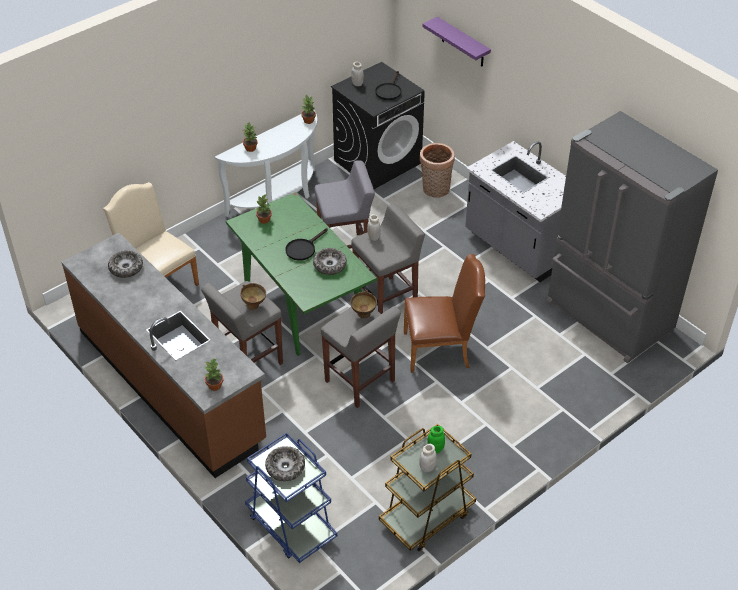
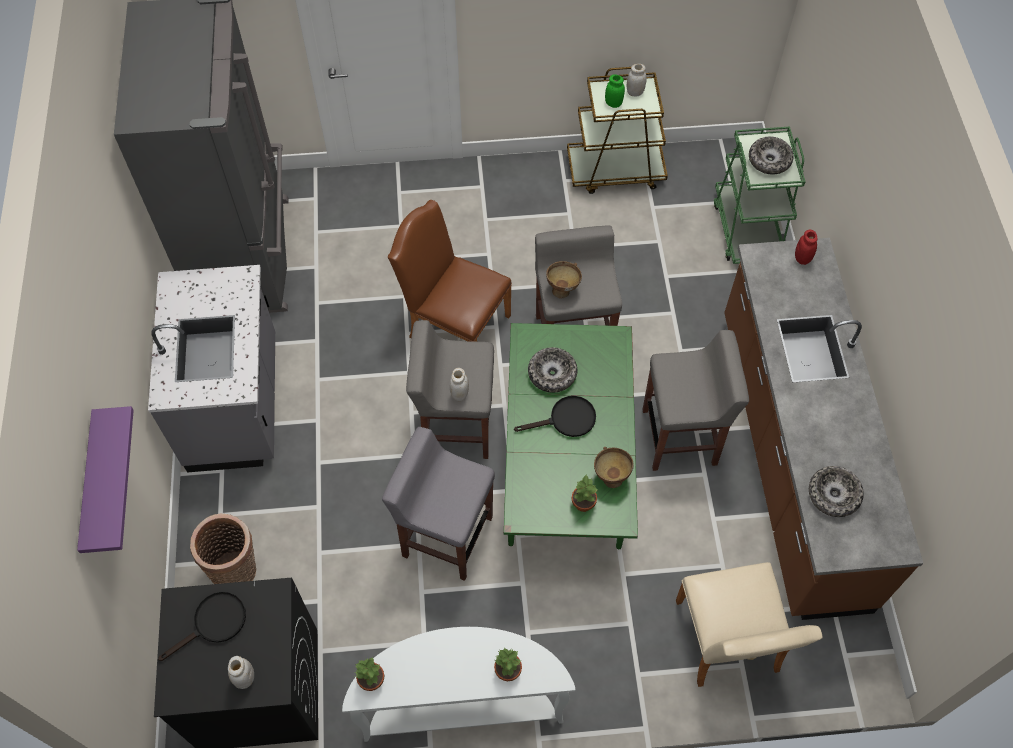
camera: 145 degrees left, 15 degrees up
(215, 386) = (802, 258): potted plant -> red jar
(255, 306) = (681, 375): brown bowl -> brown bowl (610, 476)
(291, 525) = (747, 229): blue cart -> green cart

